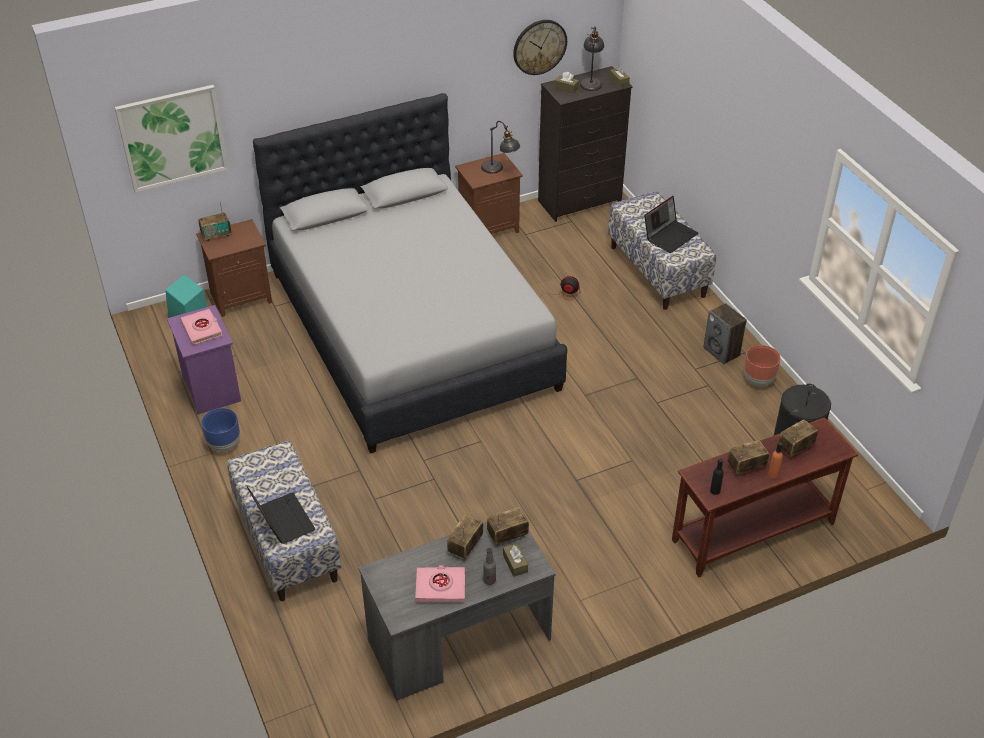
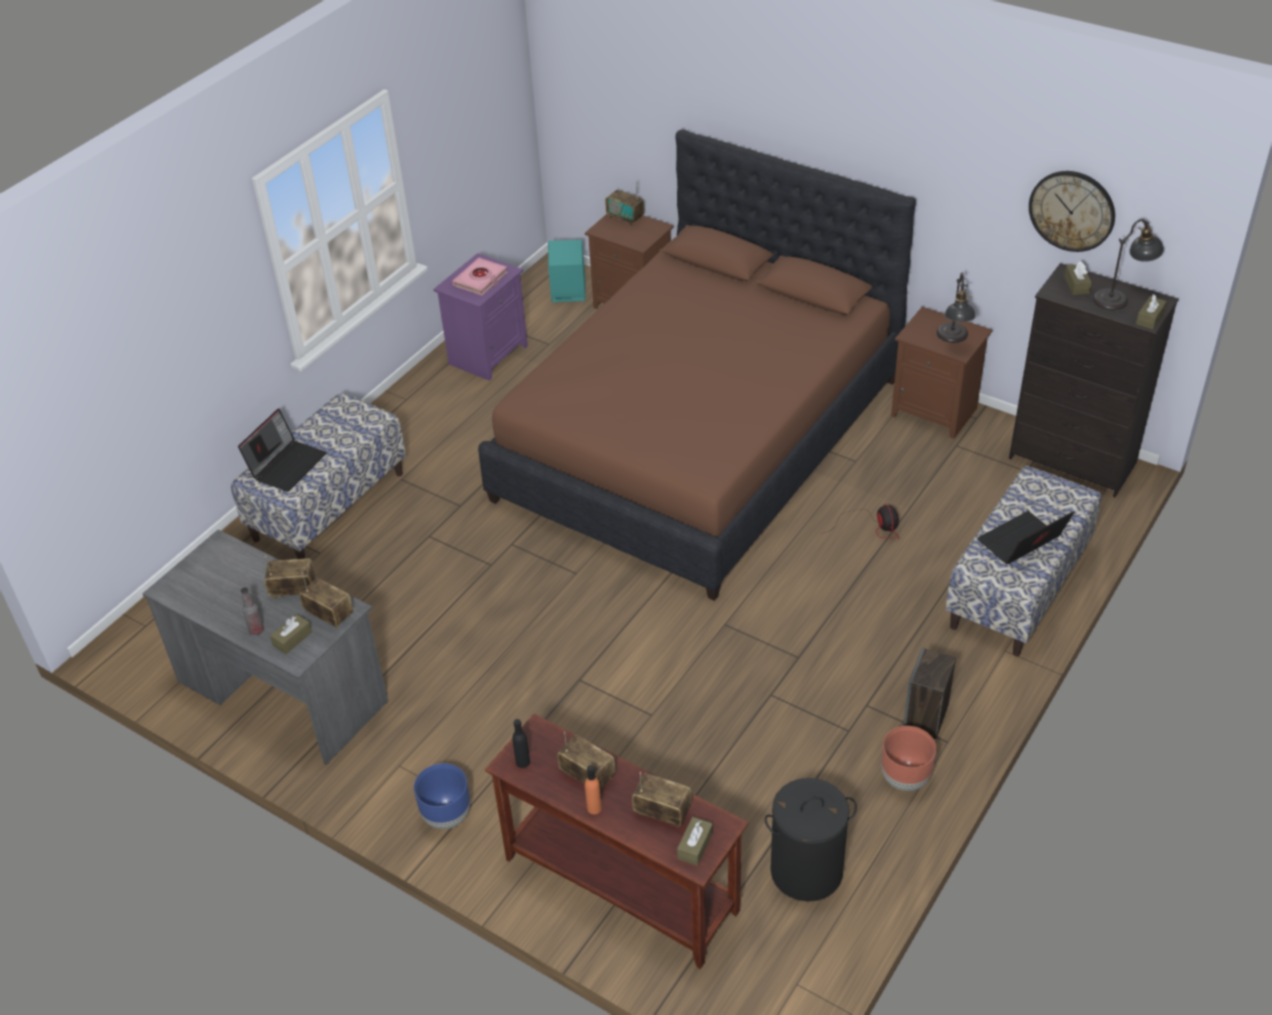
camera: 60 degrees right, 0 degrees up
(172, 138) = (609, 82): picture -> none
(224, 445) = (422, 401): blue planter -> blue planter (447, 815)
(411, 329) = (700, 438): grey bed -> brown bed
(440, 587) = (225, 598): pink book -> none
(670, 235) = (1021, 543): laptop -> laptop turned 135 degrees clockwise
(828, 445) = (695, 846): none -> brown tissue box

